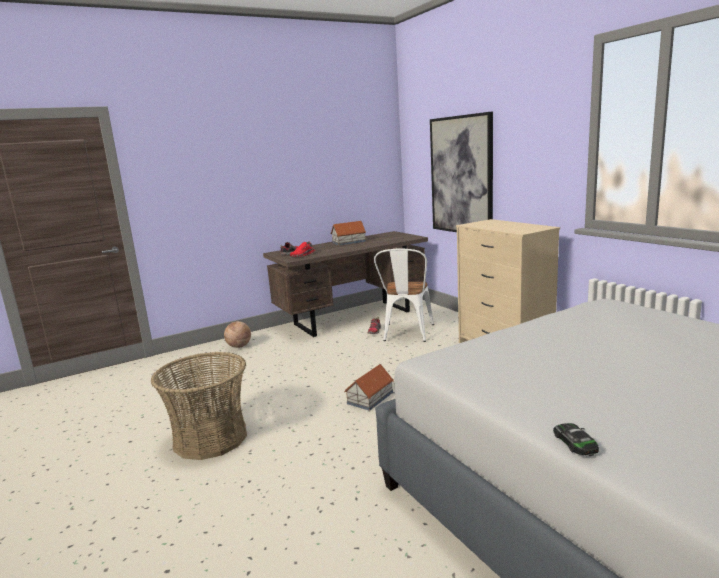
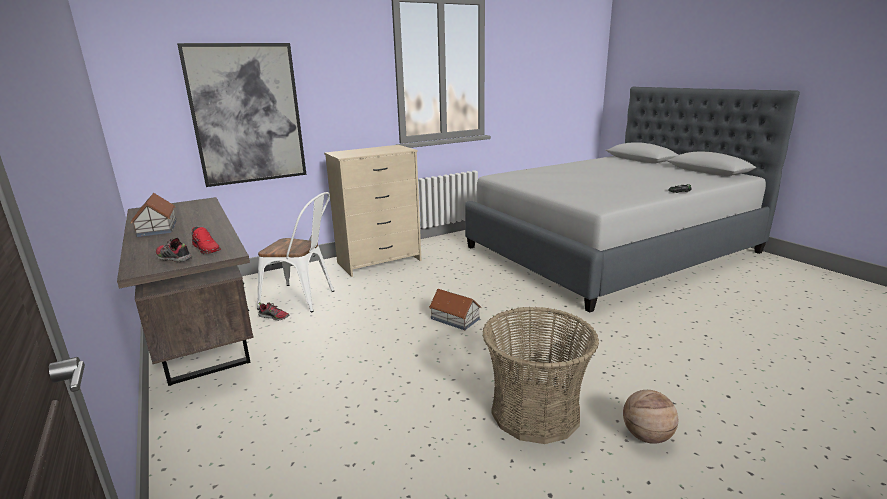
camera: 90 degrees left, 5 degrees up
(239, 346) = (223, 440): basketball -> basketball (647, 436)

